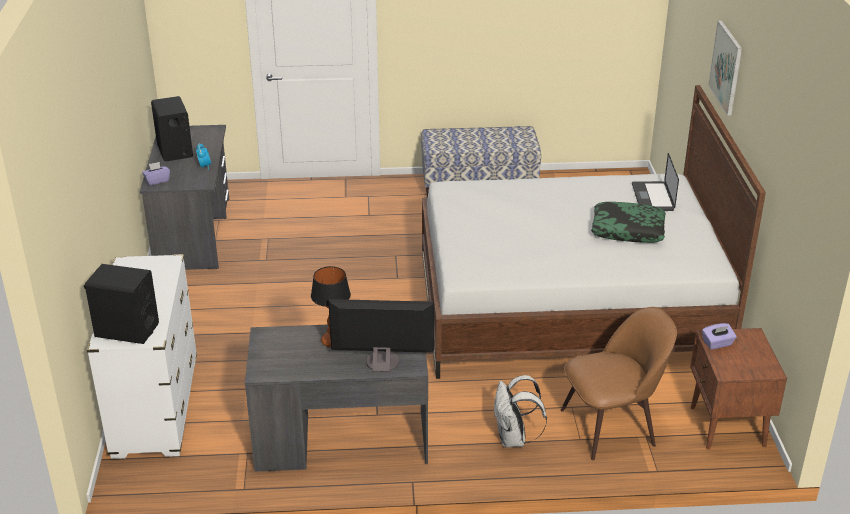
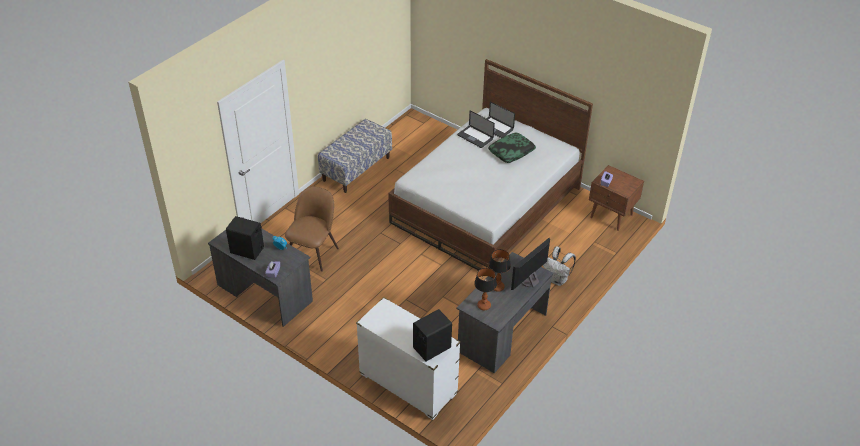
camera: 50 degrees left, 10 degrees up
(281, 347) = (484, 305): none -> table lamp
(606, 192) = (475, 137): none -> laptop
(611, 426) = (578, 247): brown chair -> brown chair (313, 252)
(726, 67) = (515, 47): picture -> none

